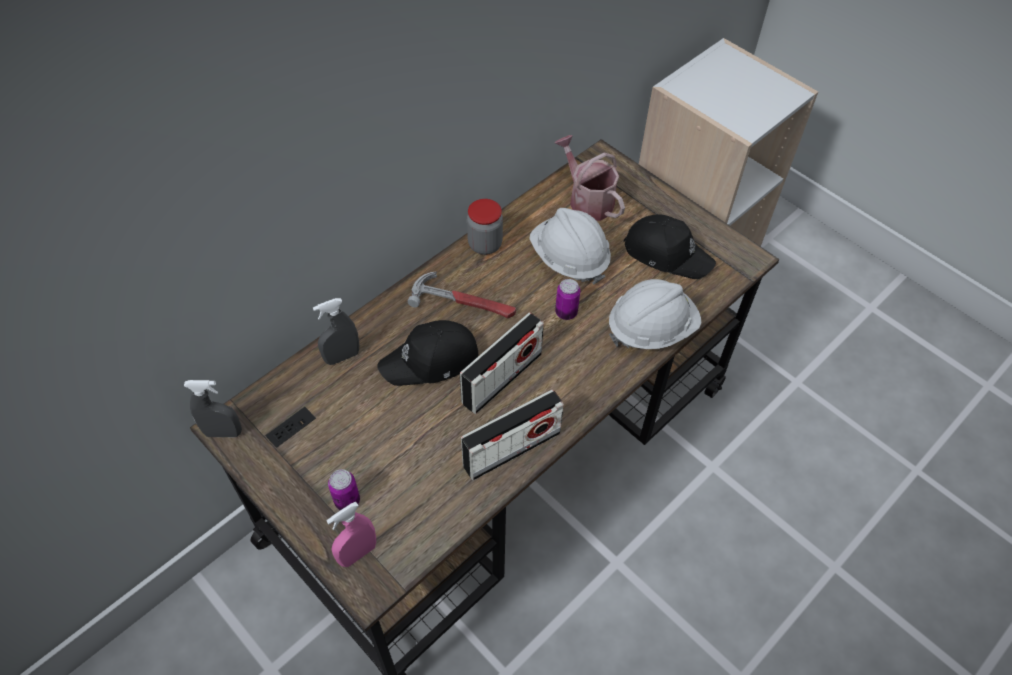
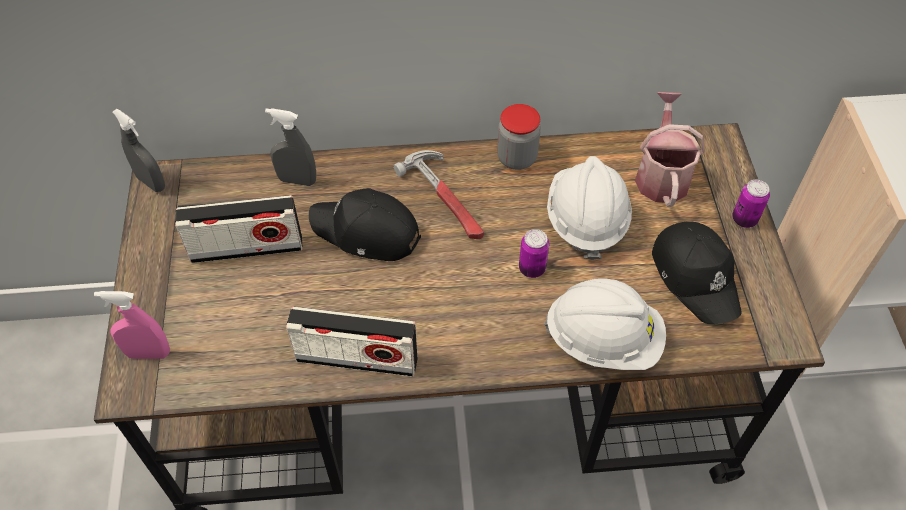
camera: 40 degrees right, 0 degrees up
(347, 501) = (183, 304): can -> can (744, 219)
(502, 378) = (411, 289): radio -> radio (246, 248)

